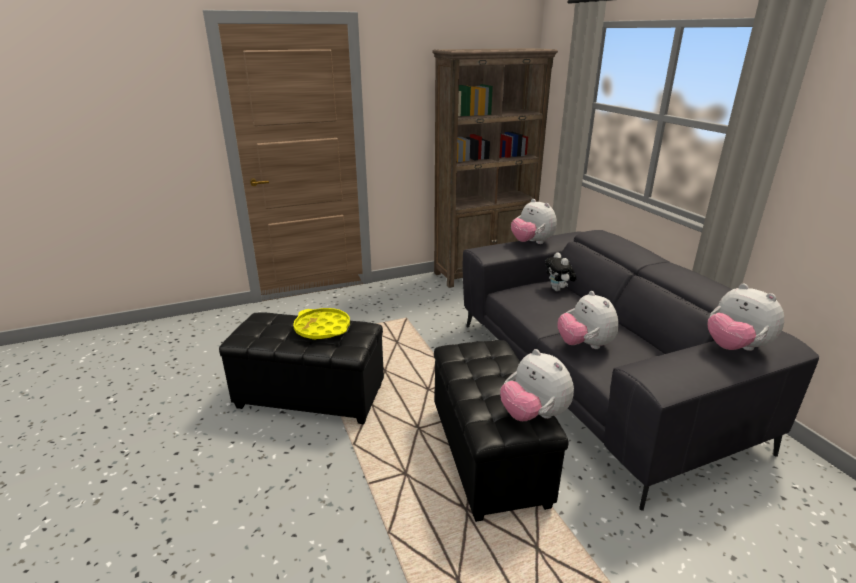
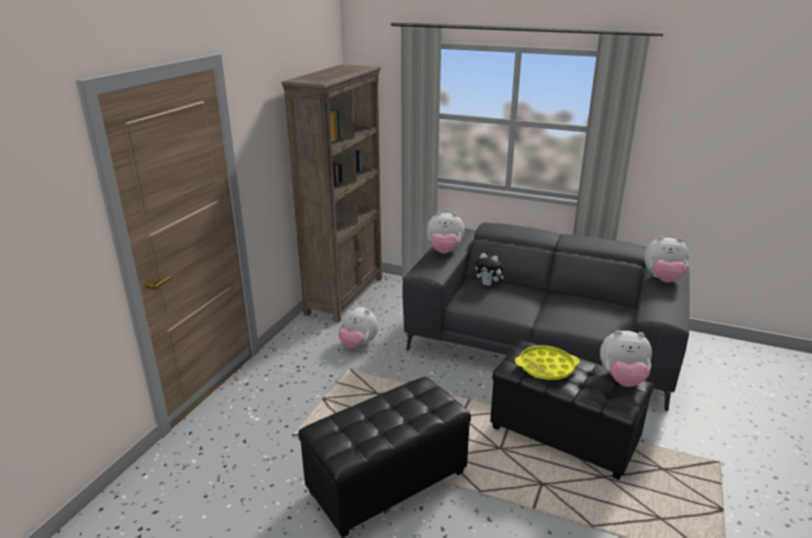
camera: 45 degrees left, 0 degrees up
(322, 328) = (397, 405): yellow tray -> yellow tray (546, 367)
(584, 345) = (568, 318): plush toy -> plush toy (358, 344)

